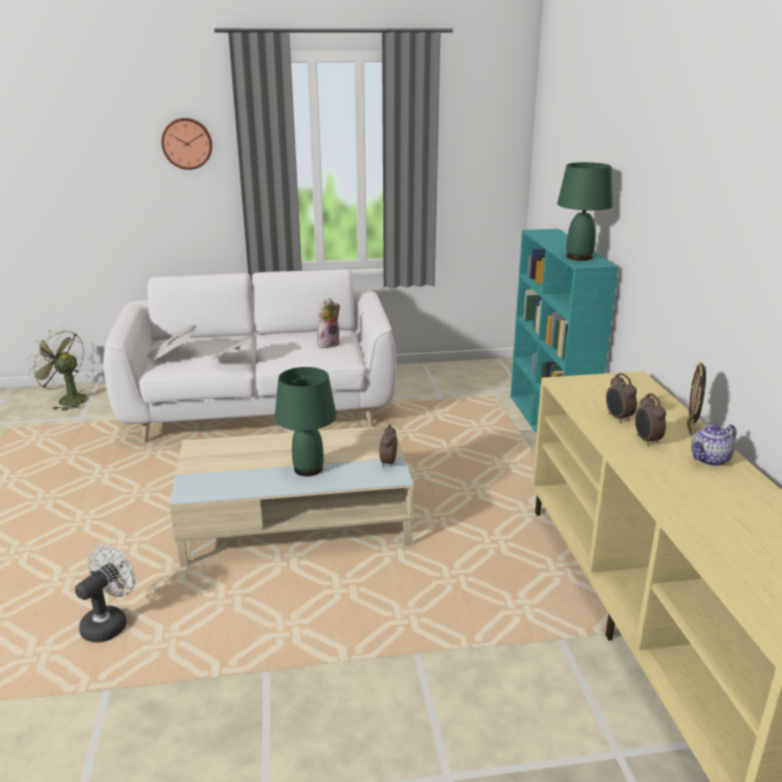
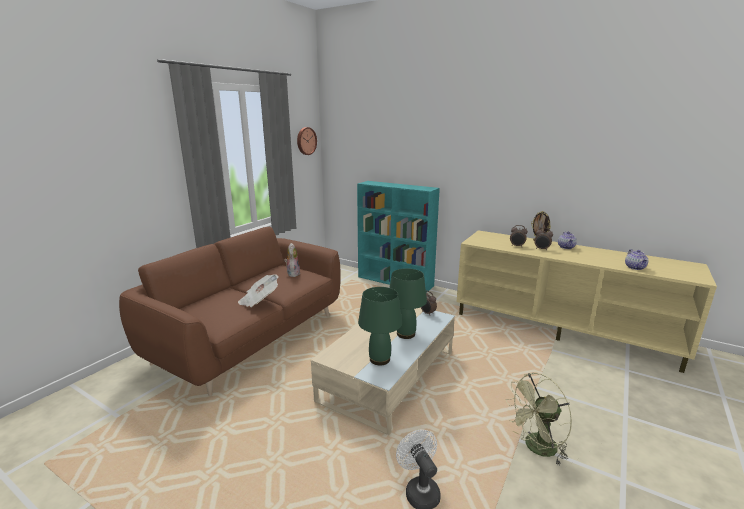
camera: 50 degrees left, 5 degrees down
(67, 400) = (66, 410): green fan -> green fan (536, 448)
(172, 356) = (210, 317): newspaper -> none
(187, 143) = (135, 152): wall clock -> wall clock (306, 141)
(260, 410) = (249, 338): white sofa -> brown sofa
(579, 257) = (417, 187): green table lamp -> green table lamp (379, 359)
(721, 550) = (635, 267): none -> teapot

